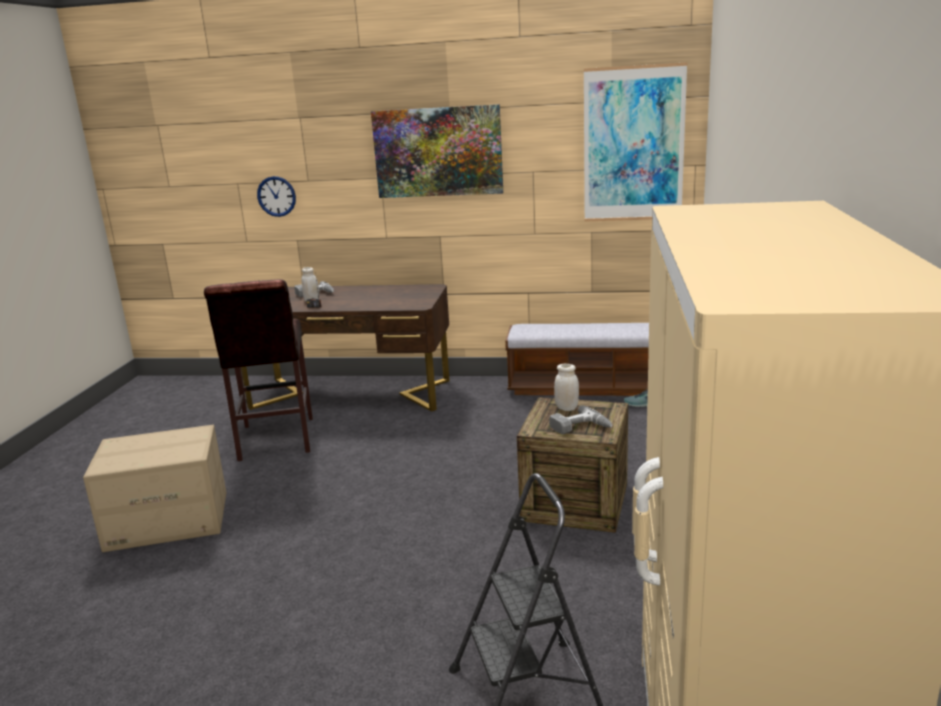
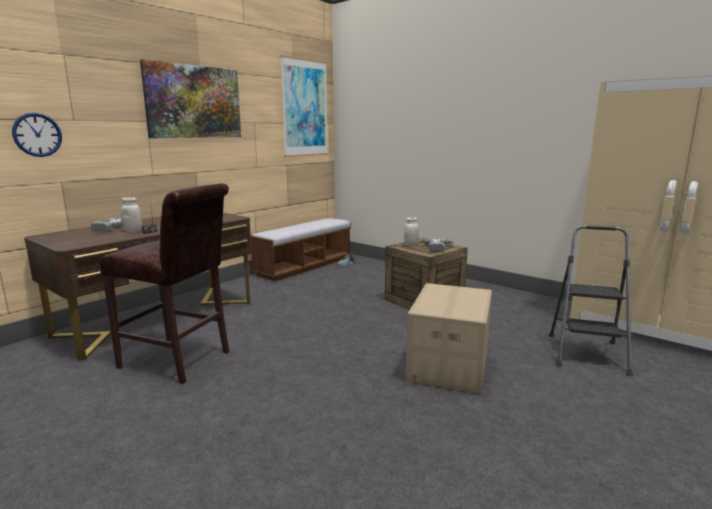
camera: 60 degrees left, 5 degrees down
(168, 520) = (241, 438): cardboard box -> cardboard box (448, 365)

